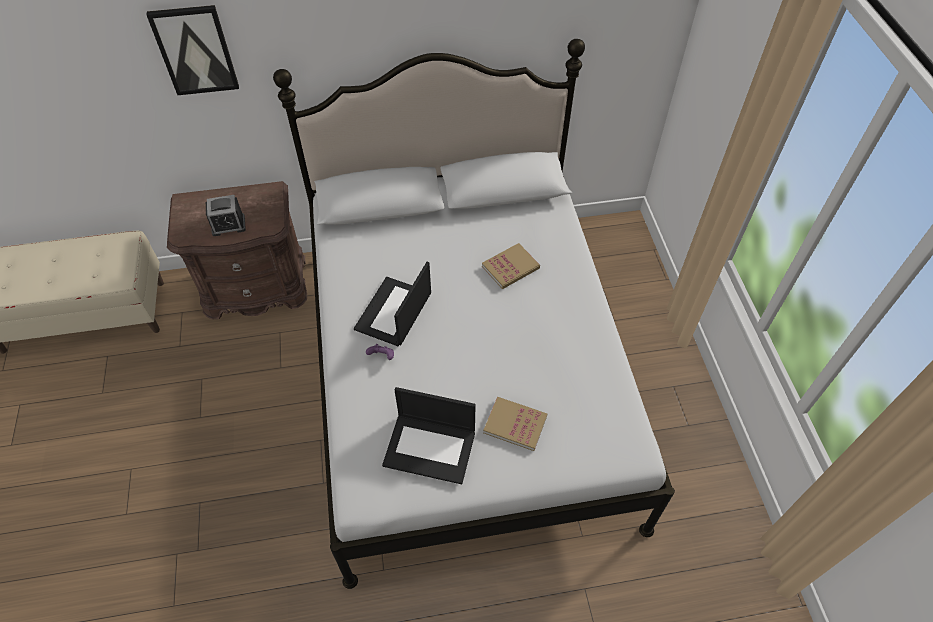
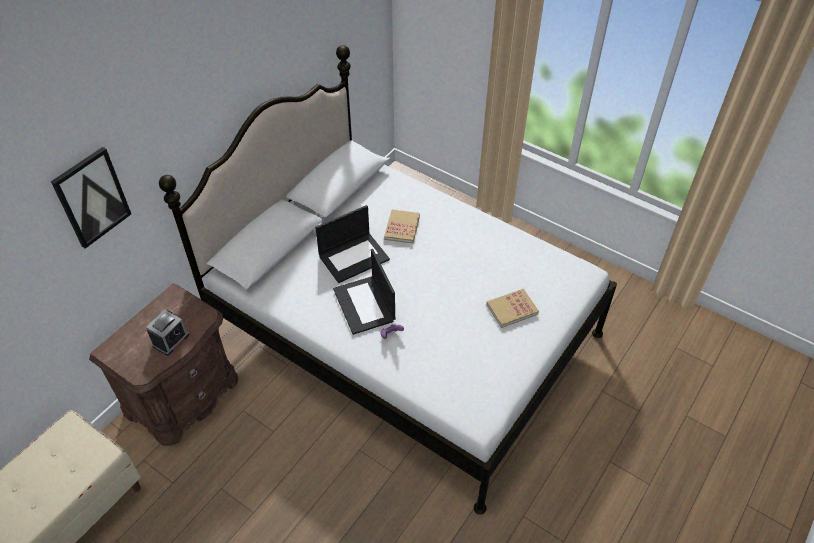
camera: 45 degrees left, 5 degrees down
(431, 448) = (485, 358): laptop -> laptop (354, 257)

